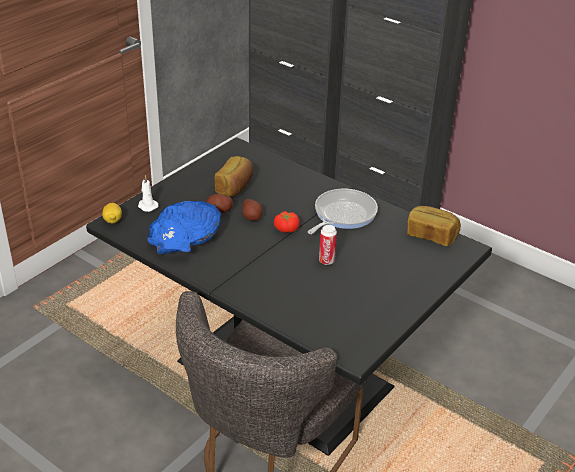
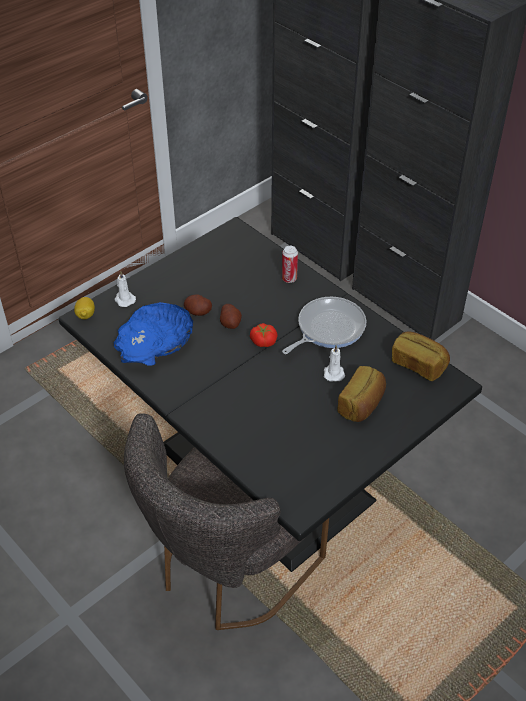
camera: 10 degrees right, 10 degrees up
(235, 187) = (221, 283): bread -> bread (362, 404)
(326, 261) = (297, 387): can -> can (289, 279)
(357, 248) = (333, 373): none -> white candle

